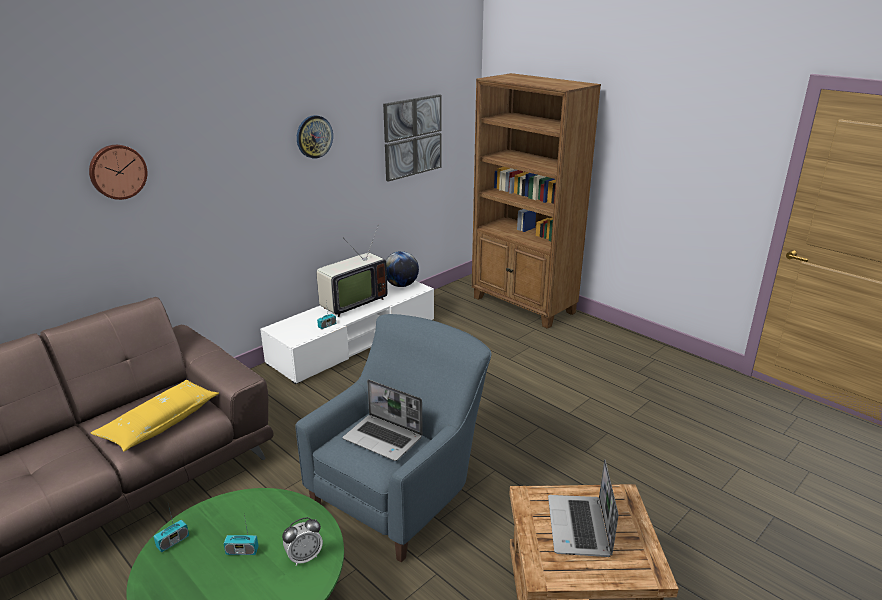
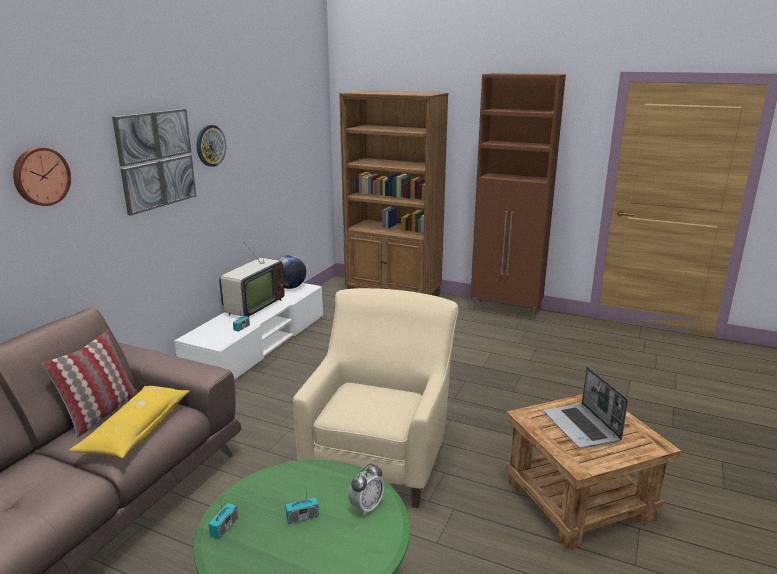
camera: 20 degrees left, 5 degrees down
(144, 398) = (101, 413): none -> pillow
(384, 438) = (377, 398): laptop -> none
(401, 492) = (381, 454): blue armchair -> beige armchair
(412, 137) = (285, 149): picture -> picture (156, 159)
(641, 347) = (506, 311): none -> brown cabinet

